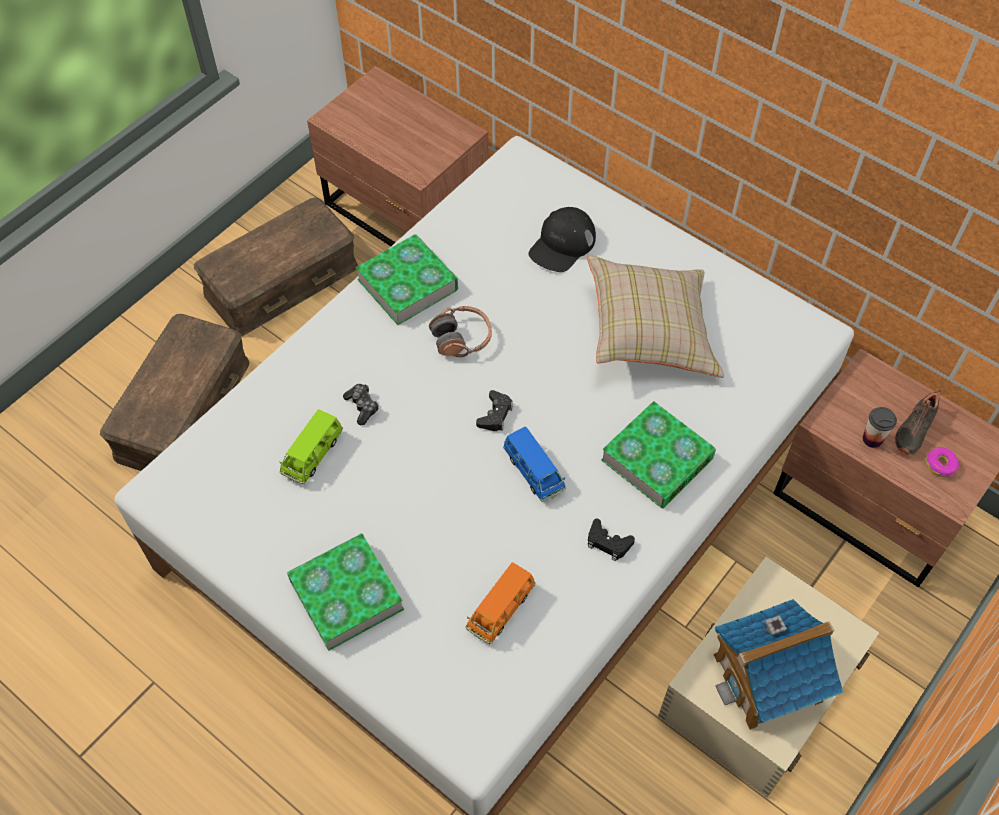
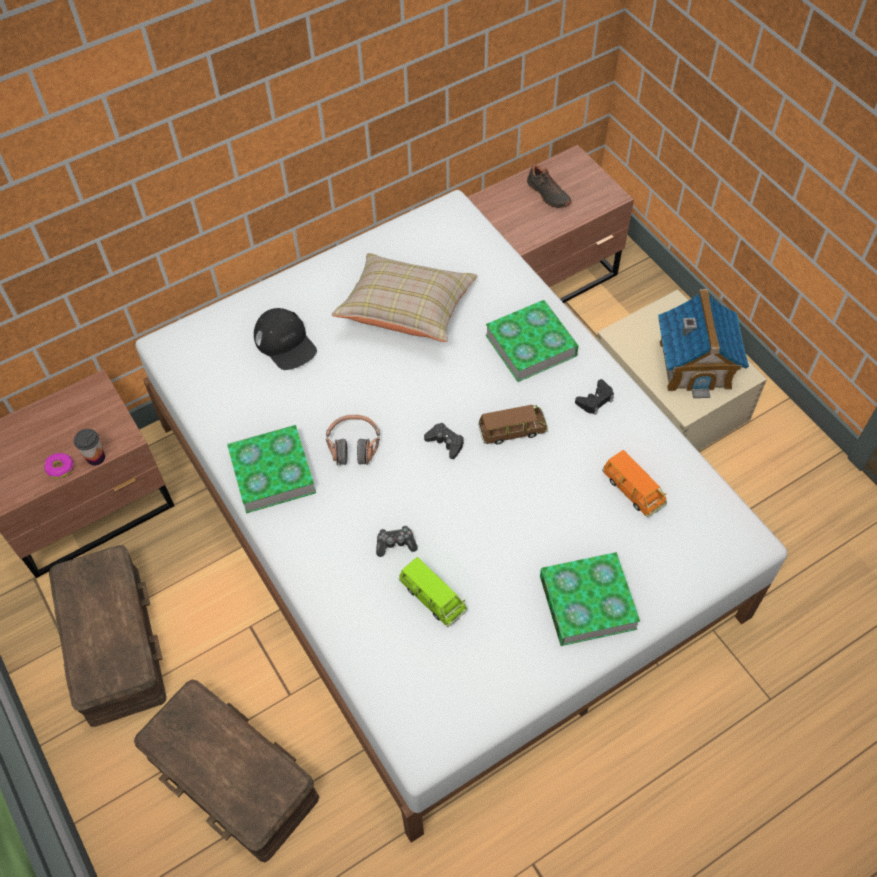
camera: 70 degrees left, 0 degrees up
(533, 471) = (512, 431): blue toy car -> brown toy car
(872, 439) = (547, 220): cup -> cup (96, 458)
(940, 465) = (582, 192): donut -> donut (60, 468)

